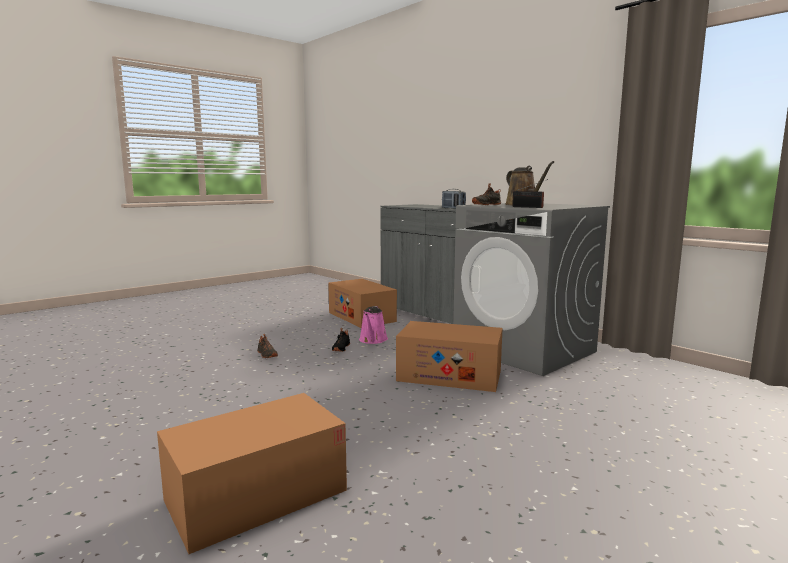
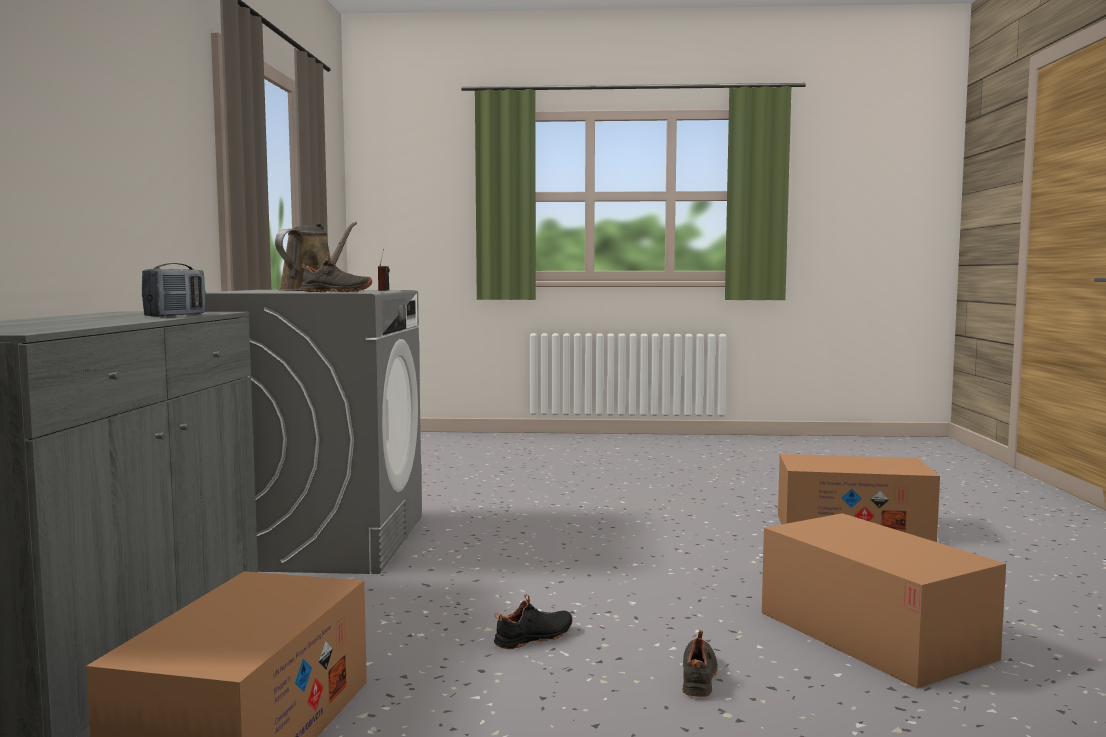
camera: 135 degrees left, 5 degrees down
(373, 340) = (439, 634): pink watering can -> none
(449, 375) = (503, 547): cardboard box -> cardboard box (873, 635)

